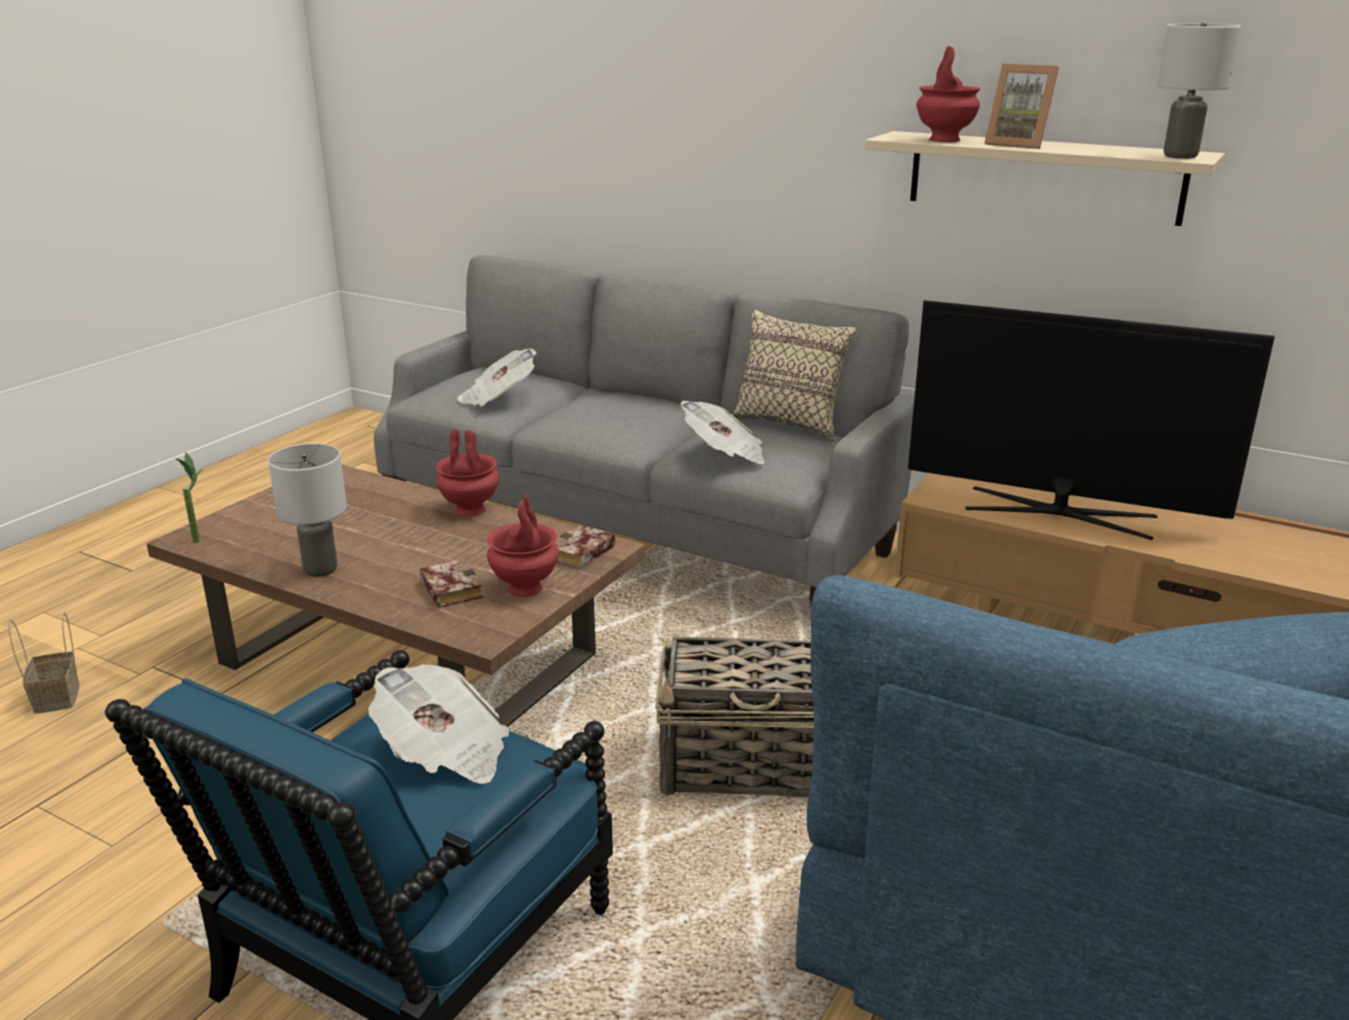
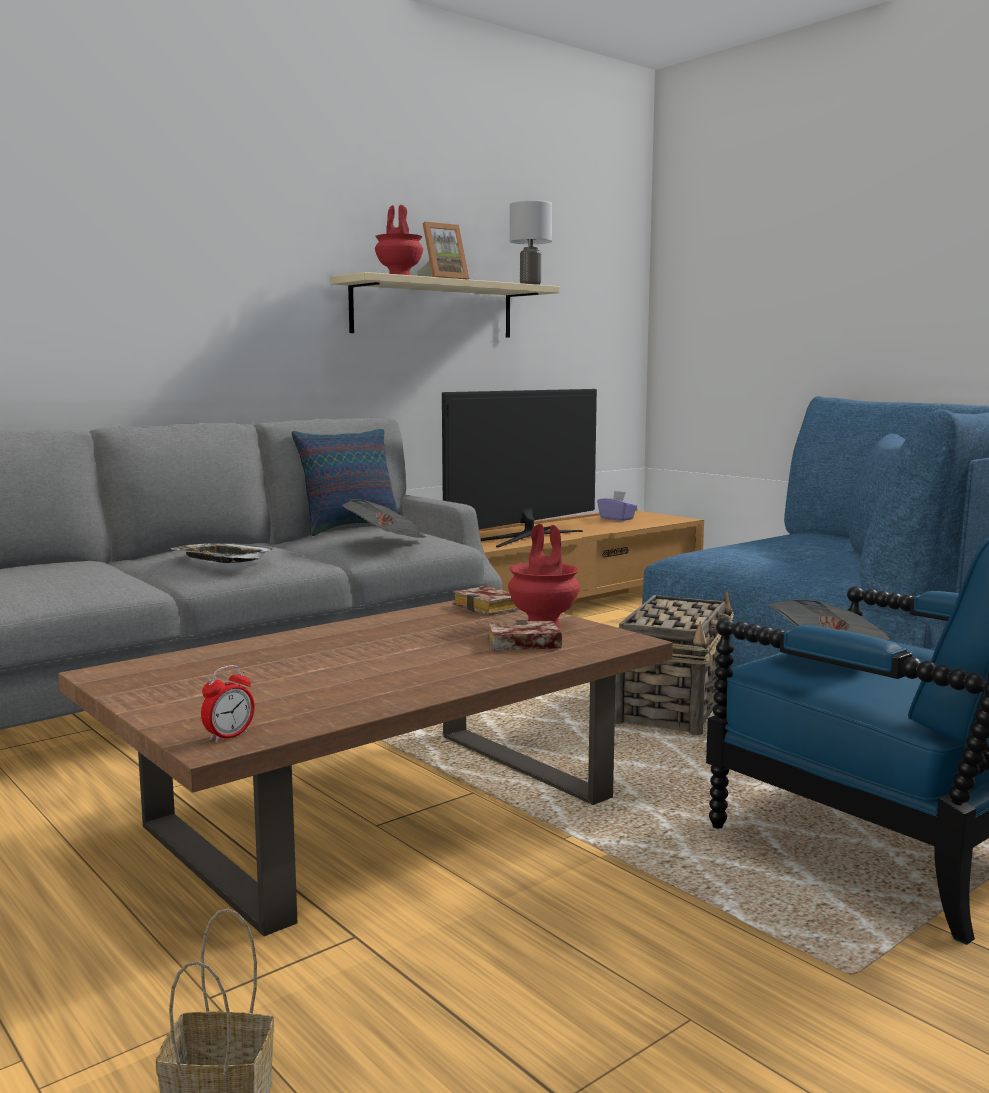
camera: 70 degrees left, 15 degrees down
(199, 538) = (229, 736): potted plant -> alarm clock
(320, 571) = (421, 684): white table lamp -> none
(469, 510) = (335, 629): red vase -> none
(498, 398) = (88, 577): newspaper -> none
(588, 418) = (222, 560): none -> tray
(789, 426) = (350, 528): beige pillow -> blue pillow
(1306, 548) = (617, 518): none -> purple tissue box

